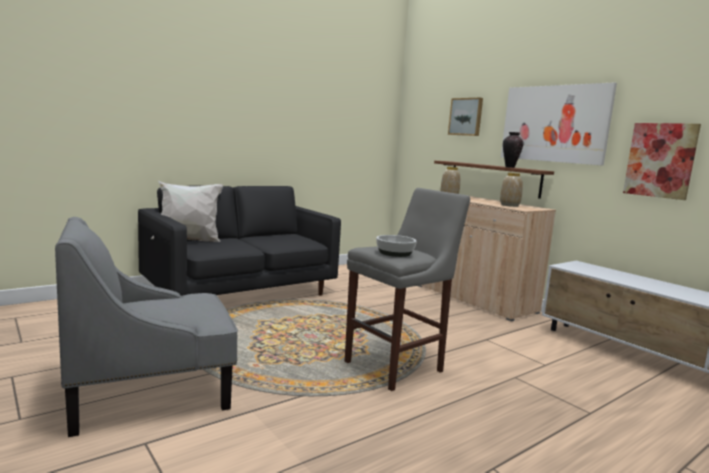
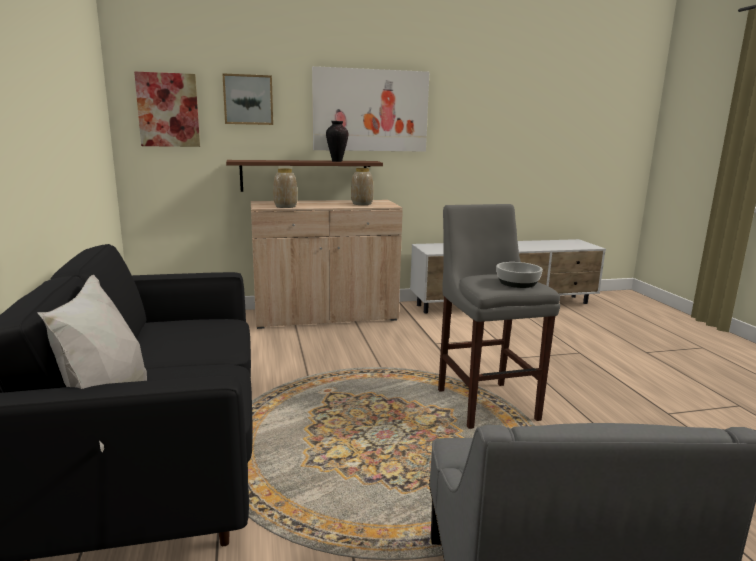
camera: 65 degrees left, 5 degrees up
(660, 160) = (469, 143): picture -> picture (168, 110)

